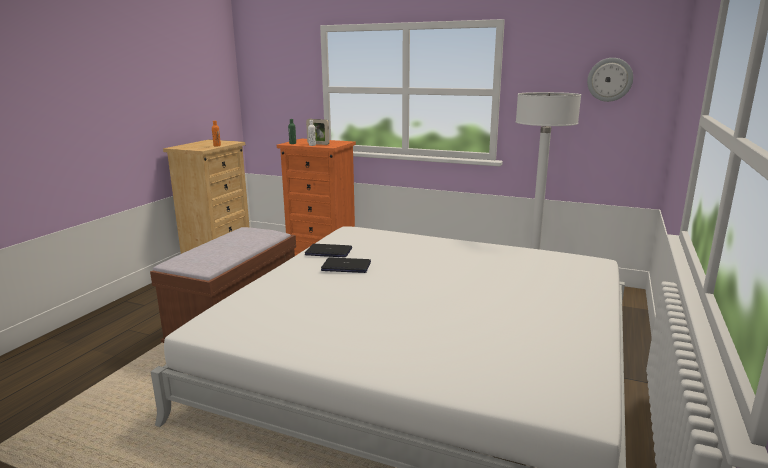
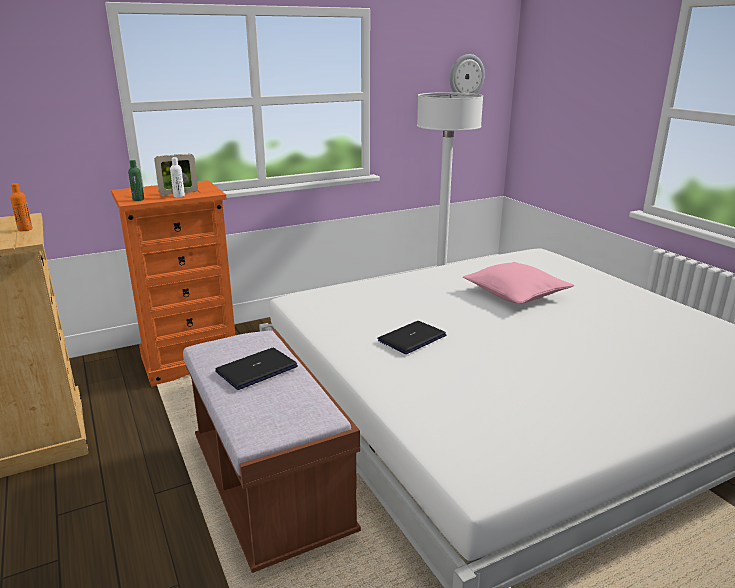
camera: 50 degrees left, 5 degrees up
(329, 252) = (348, 332): laptop -> laptop (256, 369)
(481, 274) = (515, 294): none -> pink pillow

